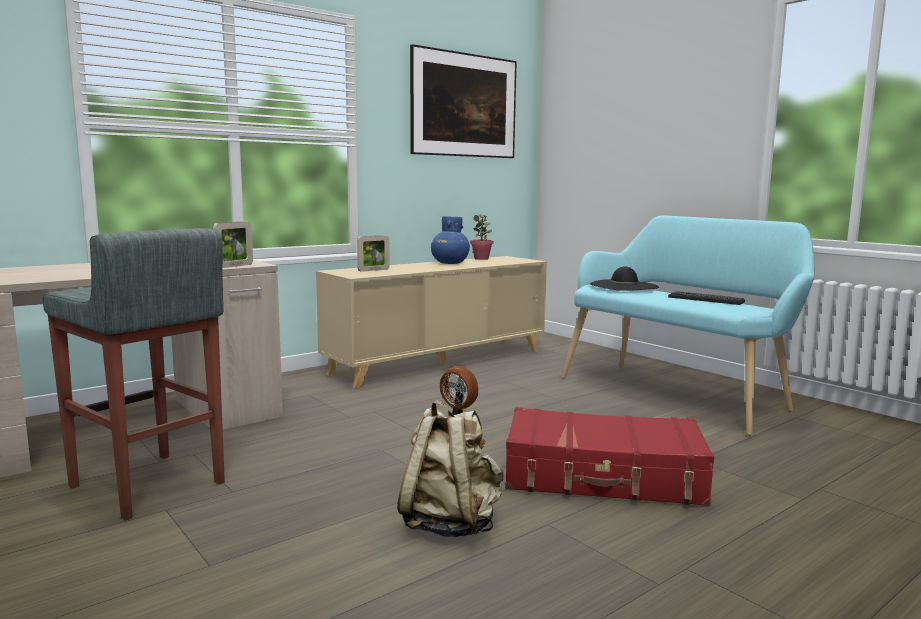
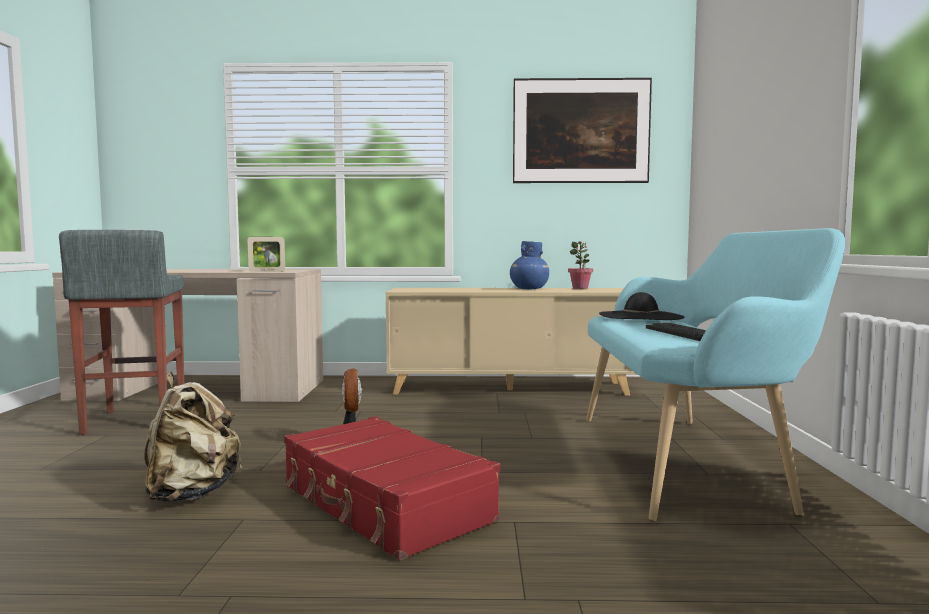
camera: 40 degrees right, 5 degrees down
(373, 270) = (435, 289): picture frame -> none

